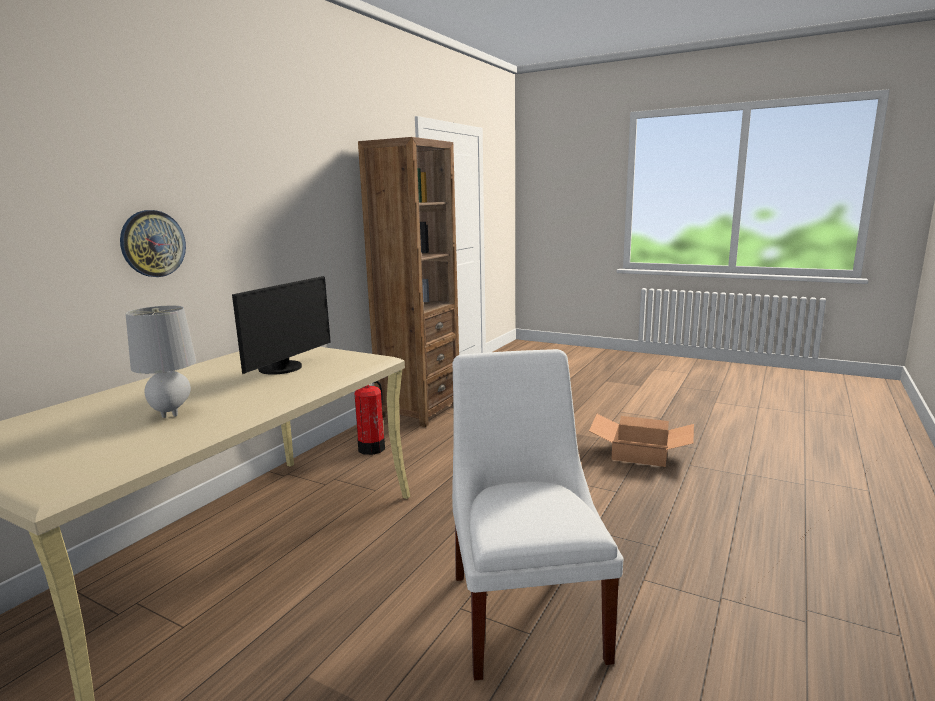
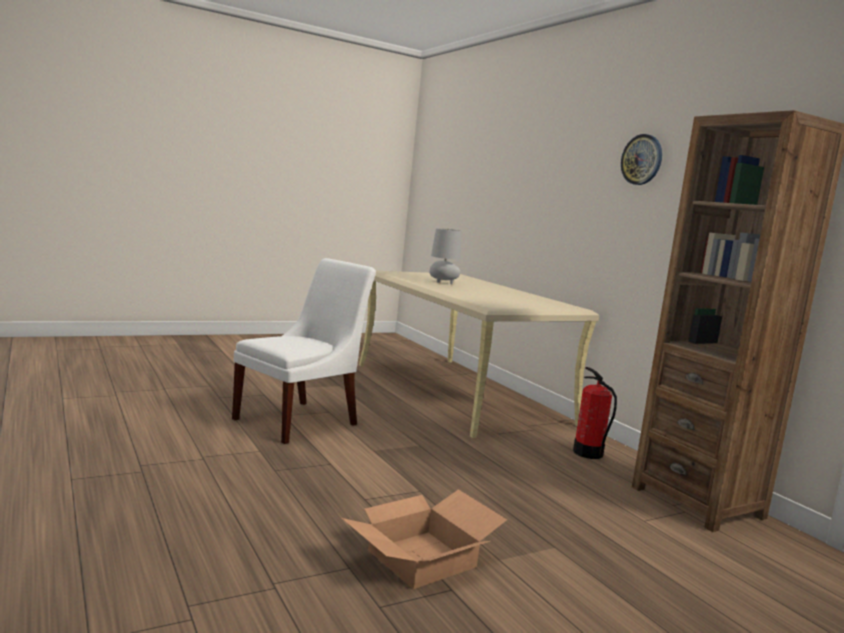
camera: 120 degrees right, 5 degrees down
(152, 243) = (552, 213): wall clock -> wall clock (642, 159)
(284, 368) = (497, 298): monitor -> none
(526, 609) = (300, 421): white chair -> white chair turned 75 degrees counterclockwise

